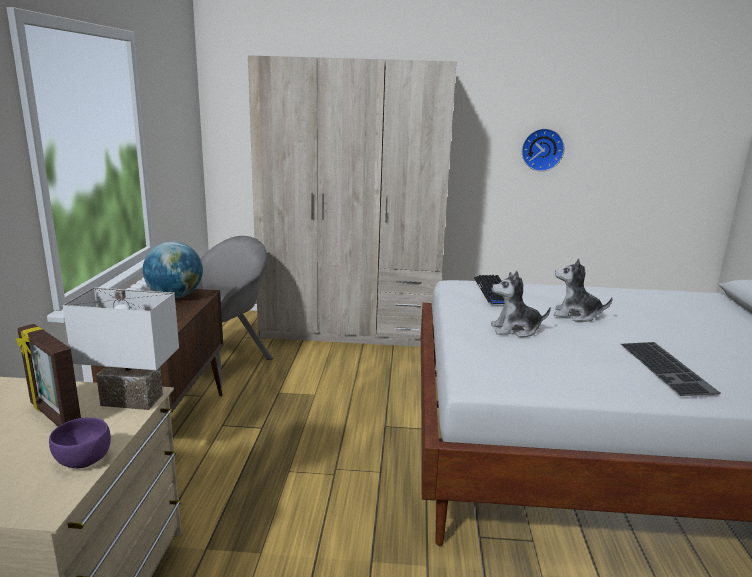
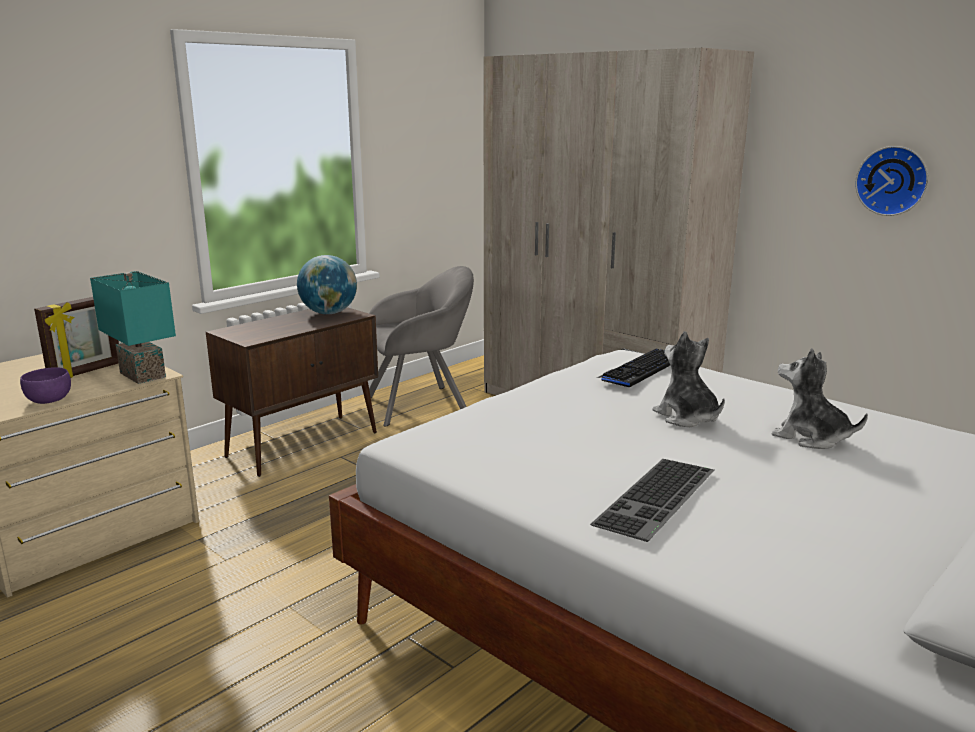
camera: 40 degrees right, 0 degrees up
(54, 416) = (86, 372): picture frame -> picture frame turned 135 degrees counterclockwise
(130, 401) = (140, 375): white table lamp -> turquoise table lamp
(515, 330) = (569, 412): plush toy -> plush toy (810, 437)

